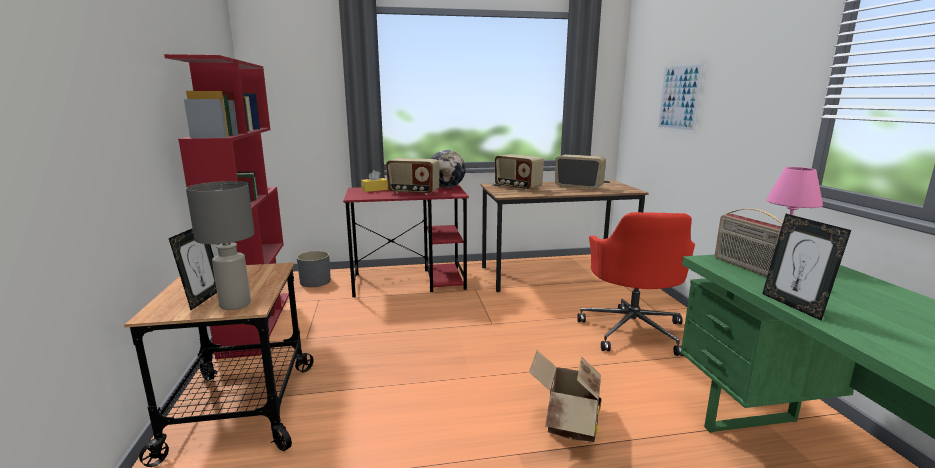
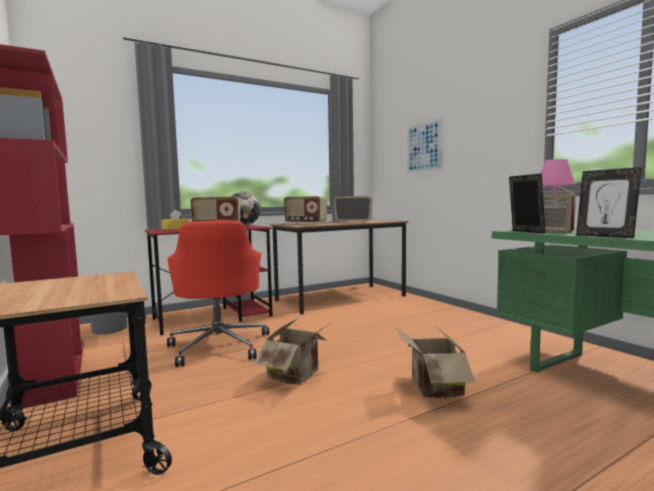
camera: 20 degrees left, 10 degrees down
(203, 298) = (46, 296): picture frame -> picture frame (525, 232)
(234, 305) = (96, 296): grey table lamp -> none
(445, 374) = (297, 375): none -> cardboard box
(632, 330) = (428, 323): red office chair -> red office chair (219, 346)

